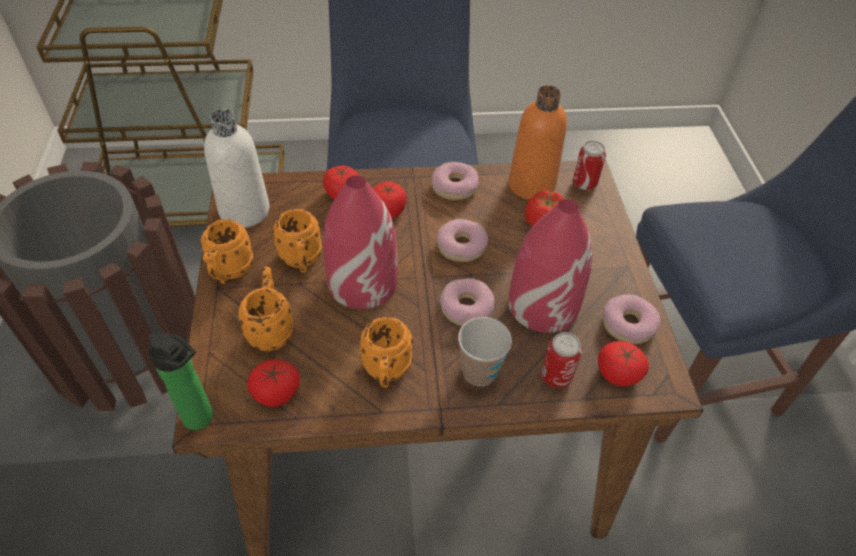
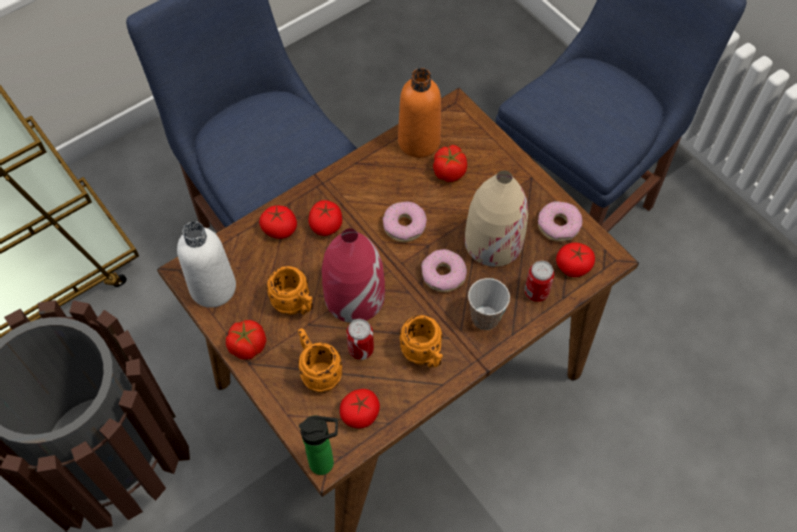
camera: 30 degrees left, 10 degrees up
(229, 272) = (247, 346): orange mug -> tomato
(454, 187) = (362, 175): donut -> none
(542, 304) = (492, 242): red vase -> beige vase
(584, 183) = (457, 119): can -> can (361, 349)

